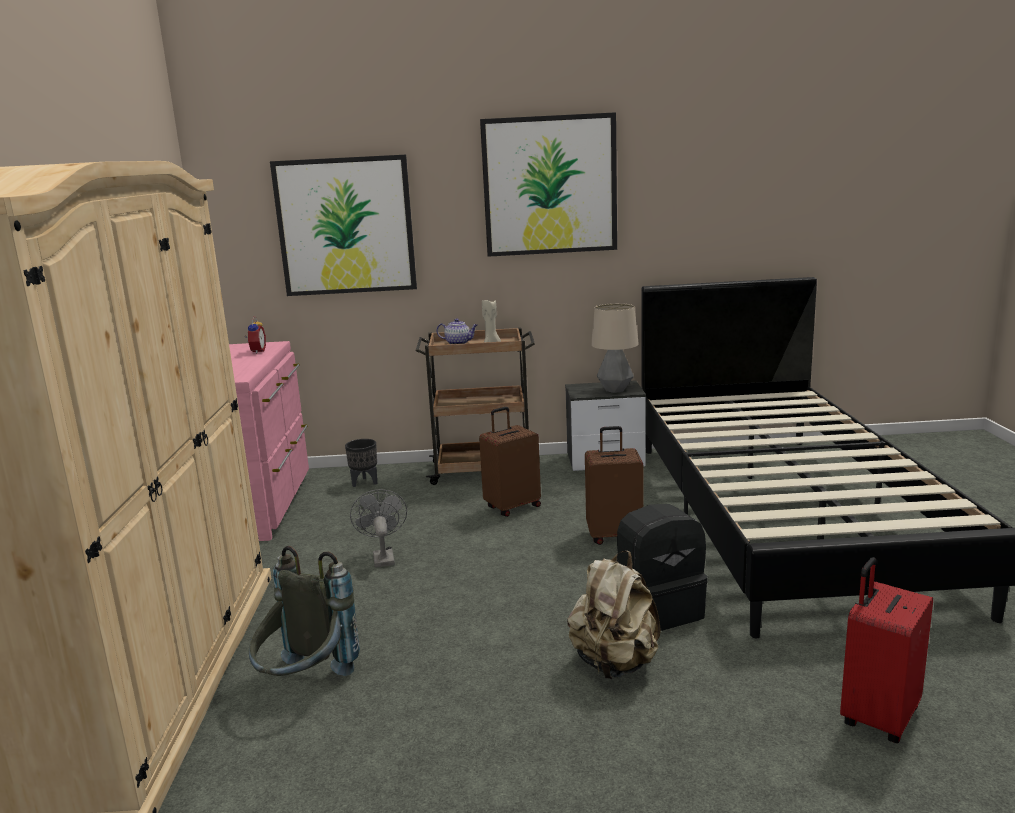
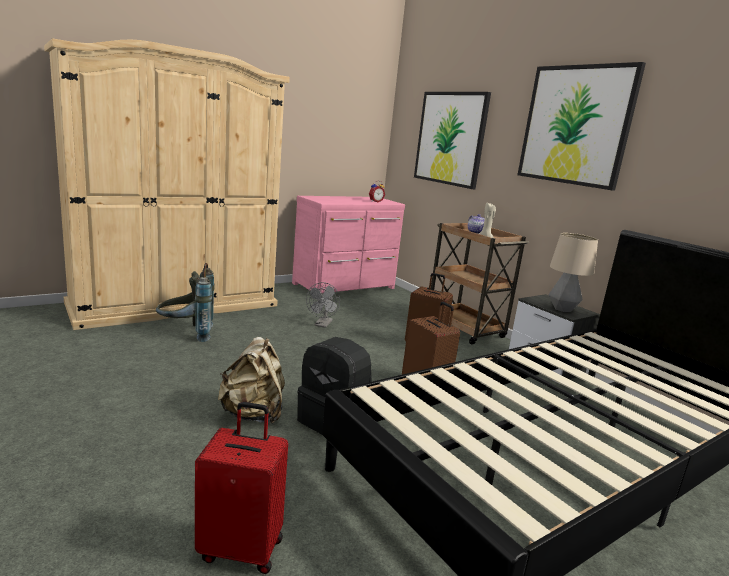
camera: 55 degrees right, 0 degrees up
(365, 482) = (403, 303): black planter -> none
(382, 557) = (322, 325): grey fan -> grey fan turned 150 degrees clockwise

